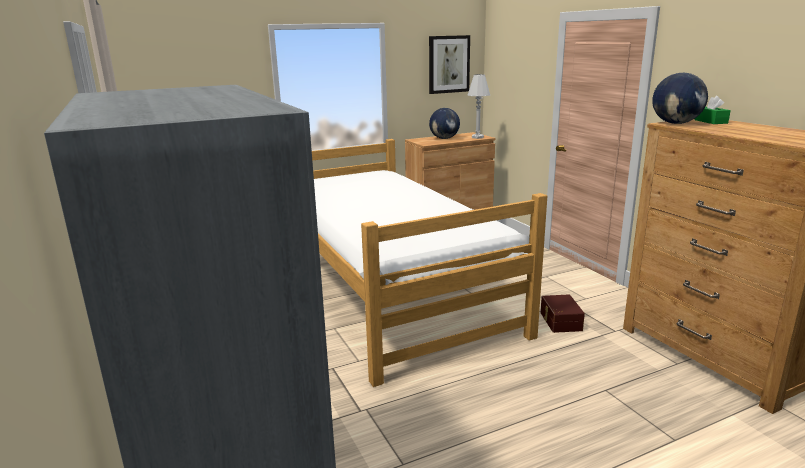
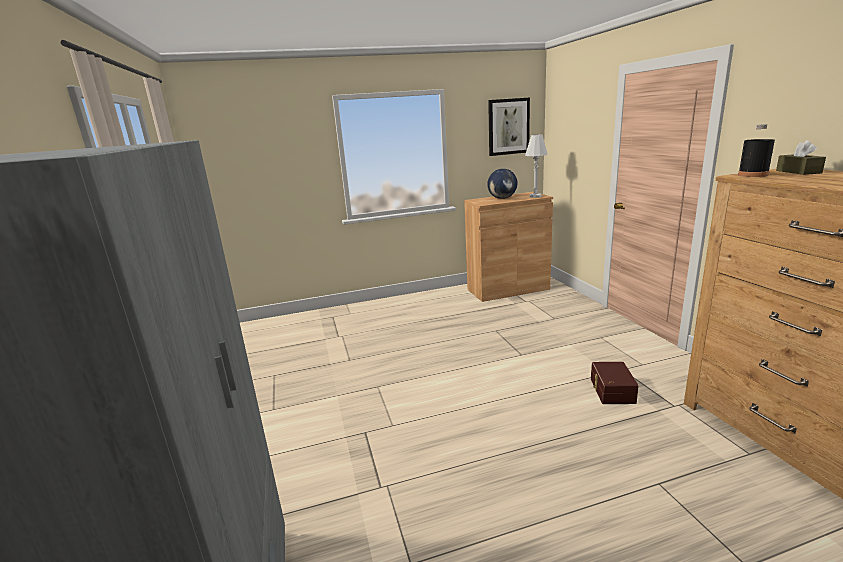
camera: 10 degrees right, 0 degrees up
(387, 291) = (437, 348): bed -> none
(676, 123) = (753, 175): globe -> black bottle
(710, 121) = (798, 172): green tissue box -> brown tissue box

